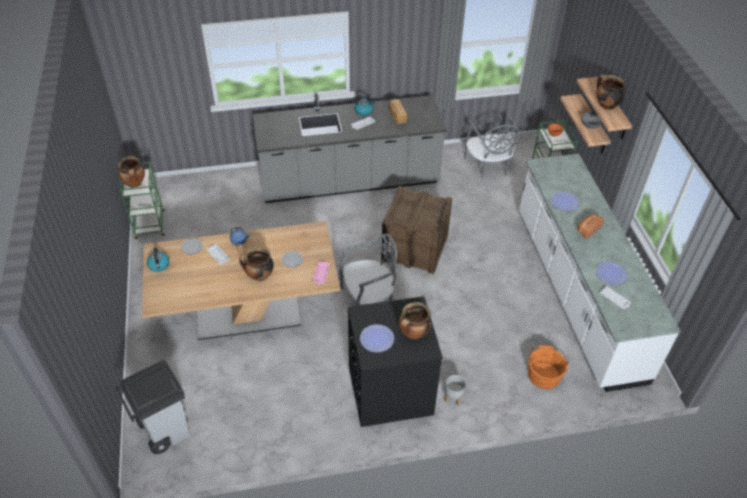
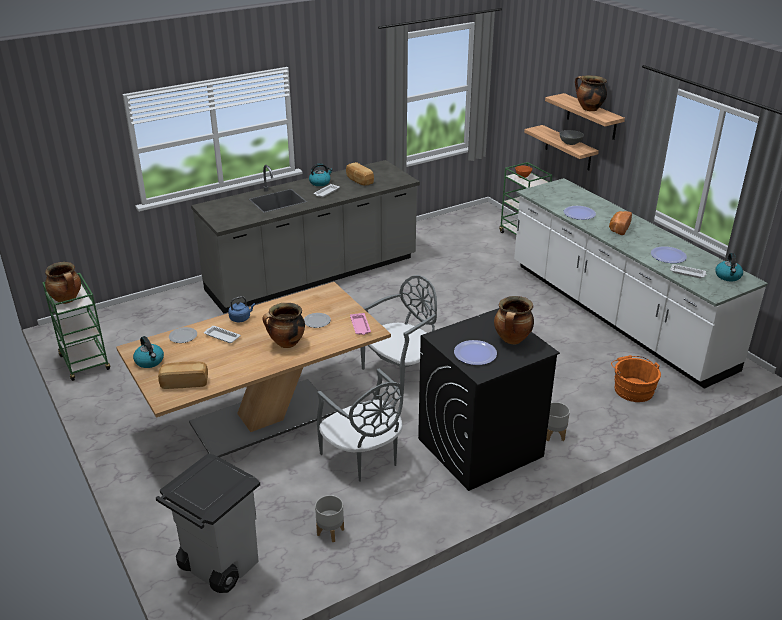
camera: 20 degrees left, 15 degrees down
(173, 292) = (184, 382): none -> bread
(247, 428) = (330, 532): none -> grey planter
(415, 248) = (423, 316): crate -> none
(488, 166) = (456, 235): grey chair -> grey chair (363, 458)
(648, 313) = (728, 276): none -> kettle

